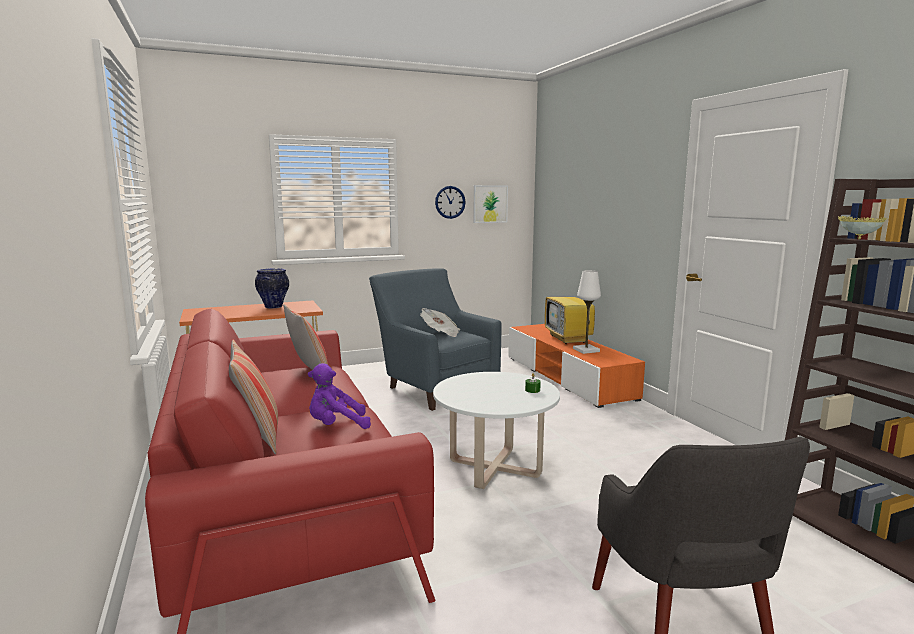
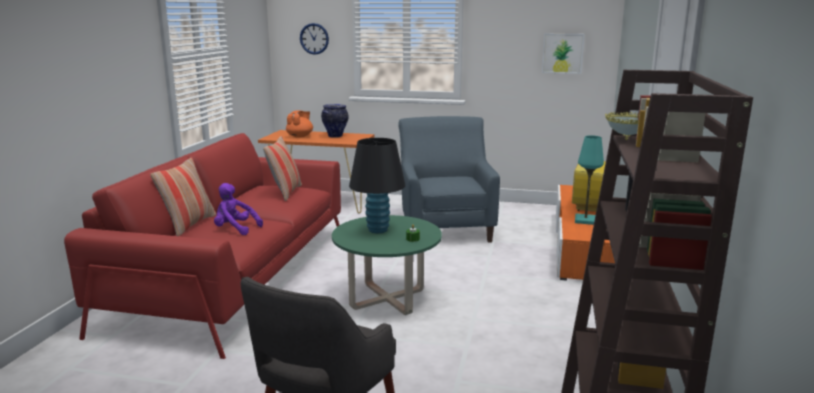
camera: 35 degrees right, 5 degrees up
(230, 312) = (300, 136): none -> orange teapot
(440, 333) = (444, 178): newspaper -> none
(450, 202) = (516, 50): wall clock -> wall clock (314, 38)
(483, 390) = (378, 230): none -> black table lamp
(494, 468) = (387, 299): white coffee table -> green coffee table
(586, 350) = (585, 220): white table lamp -> turquoise table lamp

